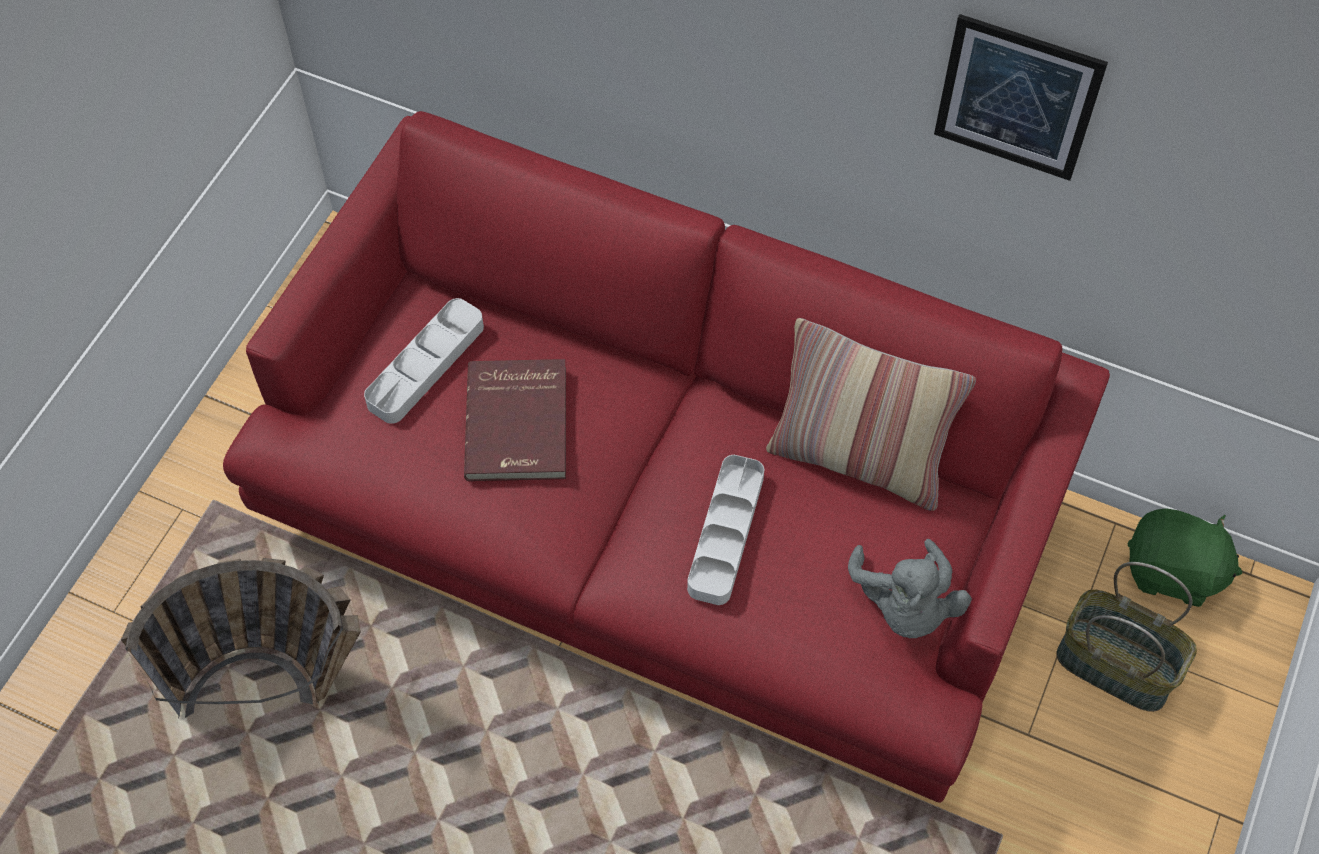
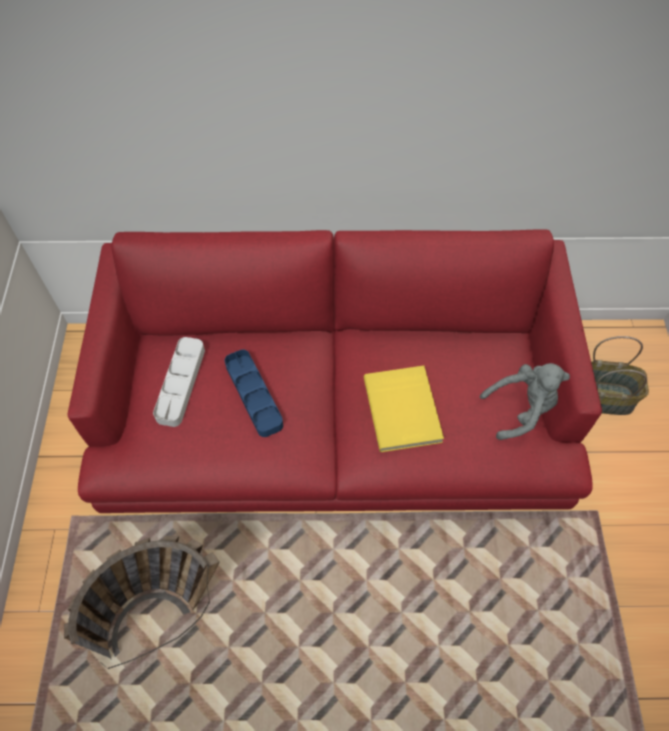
camera: 25 degrees left, 0 degrees up
(519, 423) = (254, 395): red book -> blue tray
(726, 533) = (404, 409): grey tray -> yellow book
(858, 459) = (450, 340): pillow -> none
(904, 606) = (521, 409): grey plush toy -> grey plush toy turned 75 degrees counterclockwise
(1017, 98) = (507, 81): picture -> none
(1173, 572) = (599, 340): green plush toy -> none

